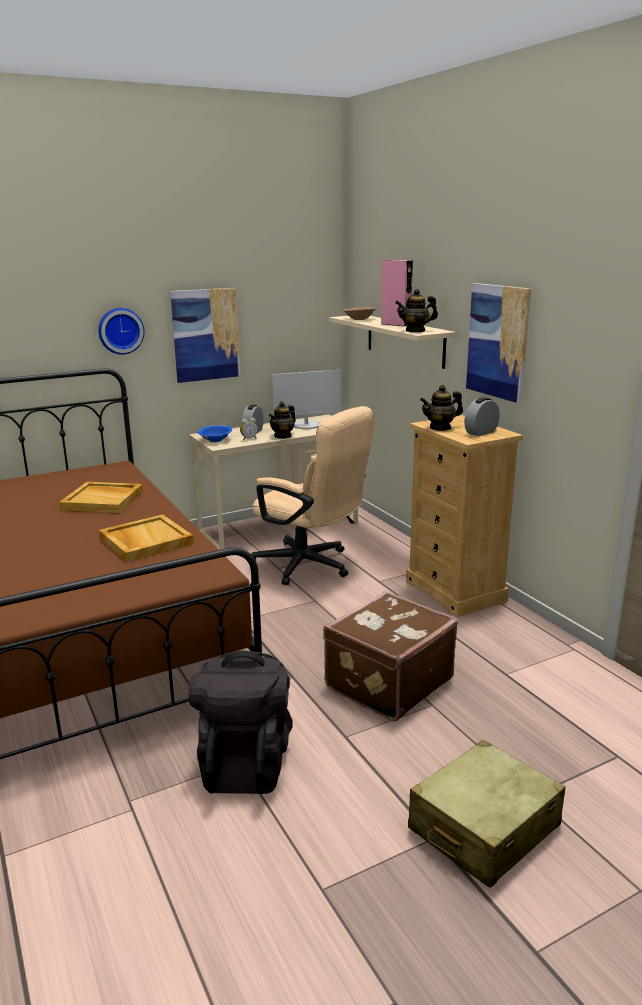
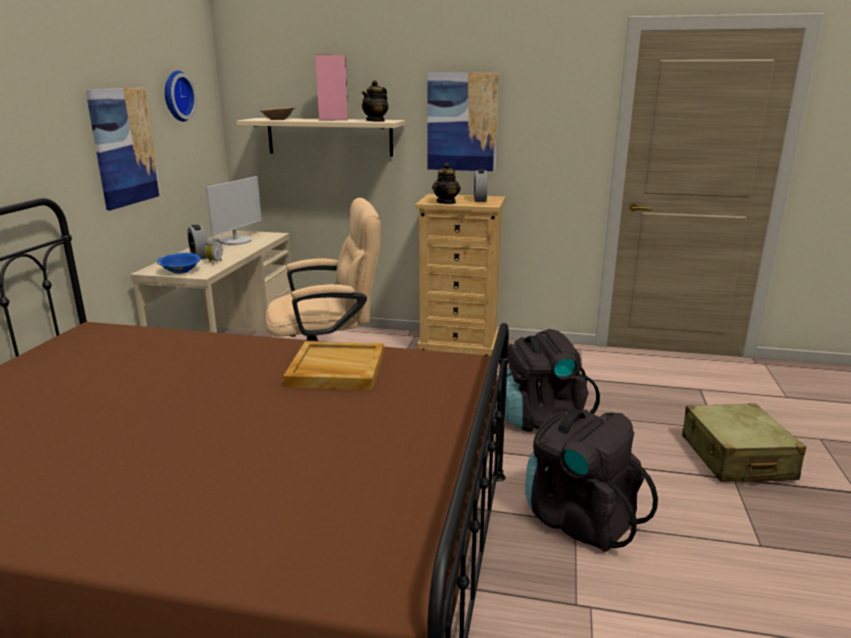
camera: 50 degrees left, 0 degrees up
(103, 500) = (176, 360): beige tray -> none
(120, 330) = (41, 144): wall clock -> wall clock (176, 96)
(283, 436) = (241, 253): teapot -> none
(387, 683) = (541, 419): brown suitcase -> black backpack

